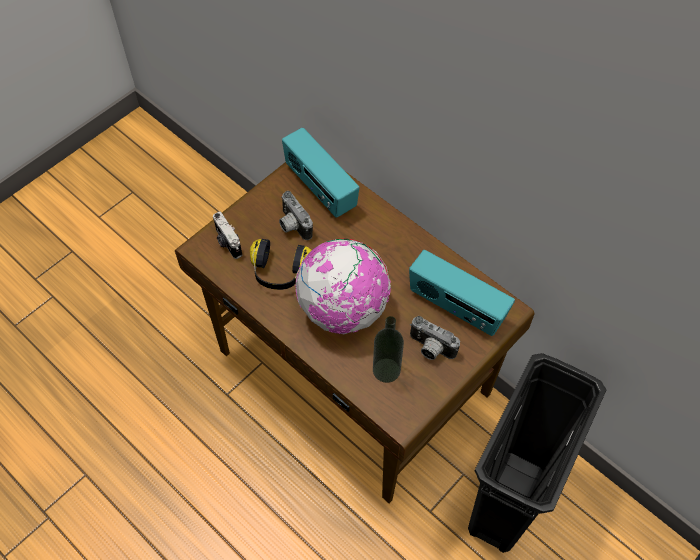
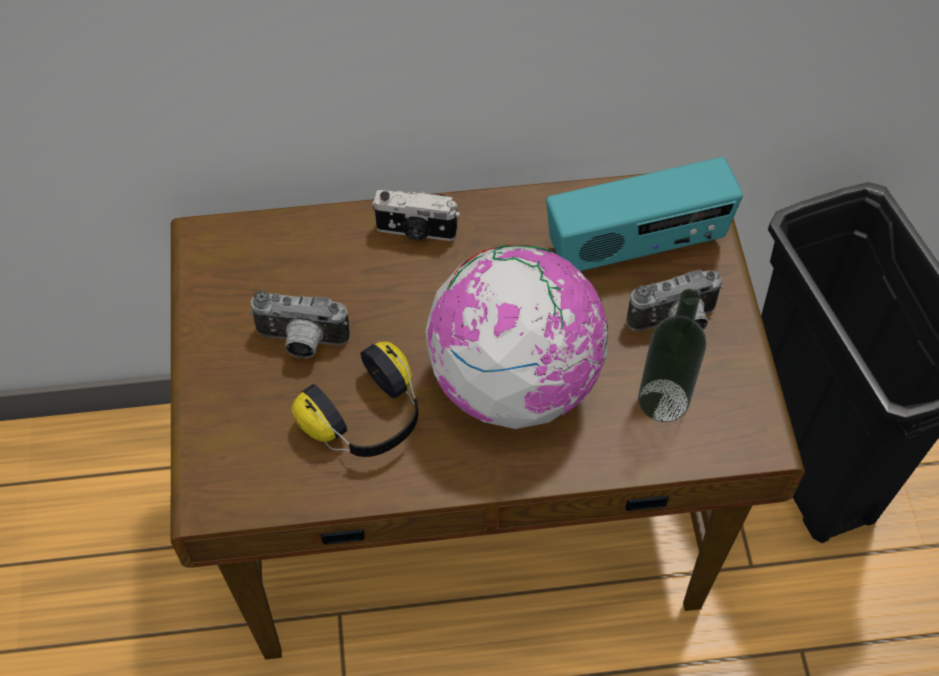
camera: 50 degrees left, 0 degrees up
(227, 243) = (240, 452): camera -> camera (416, 231)
(320, 188) = (272, 261): radio -> none

